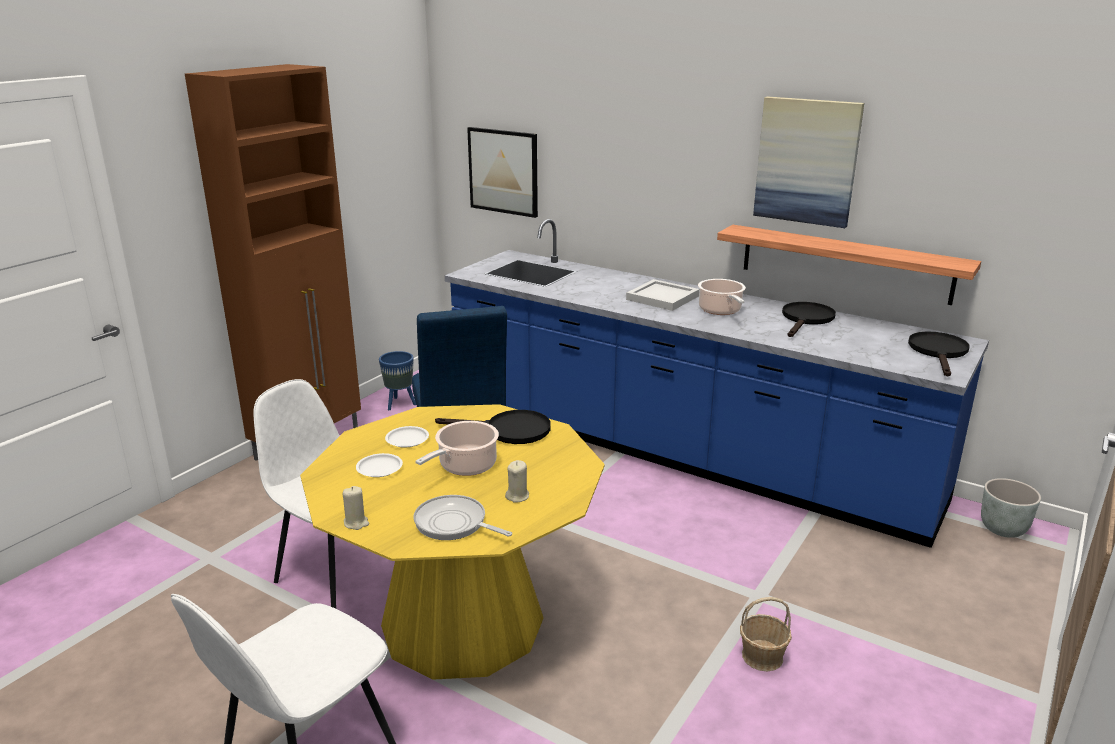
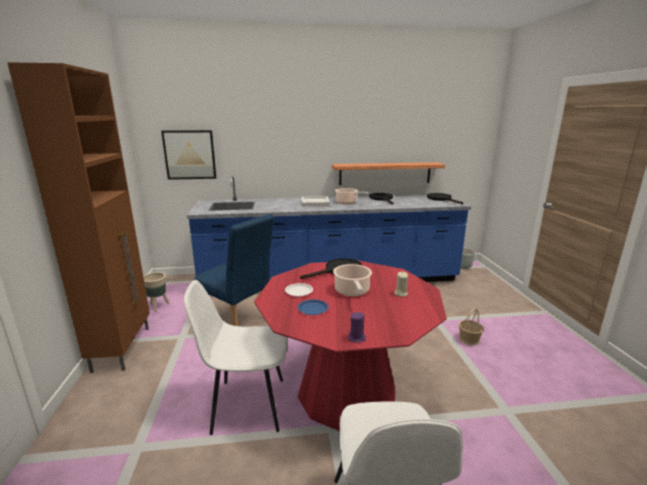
camera: 40 degrees left, 5 degrees down
(356, 523) = (357, 338): beige candle -> purple candle
(379, 468) = (312, 309): white plate -> blue plate
(400, 404) = (158, 306): blue planter -> beige planter
(454, 524) = (401, 316): frying pan -> none
(462, 622) = (347, 392): yellow dining table -> red dining table
(807, 161) = (365, 129): picture -> none

